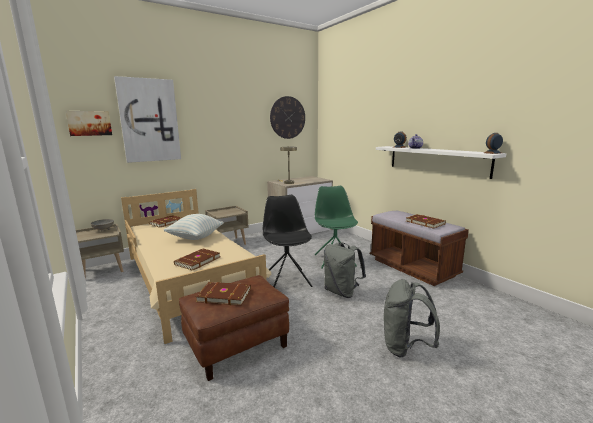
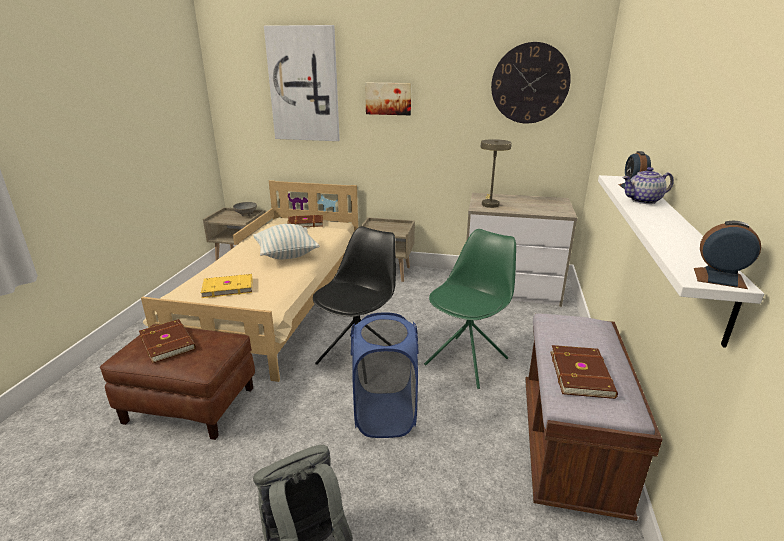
camera: 45 degrees right, 10 degrees up
(89, 123) = (241, 87): picture -> picture (388, 98)
(197, 261) = (227, 287): brown book -> yellow book
(342, 292) = (385, 415): grey backpack -> blue laundry basket

